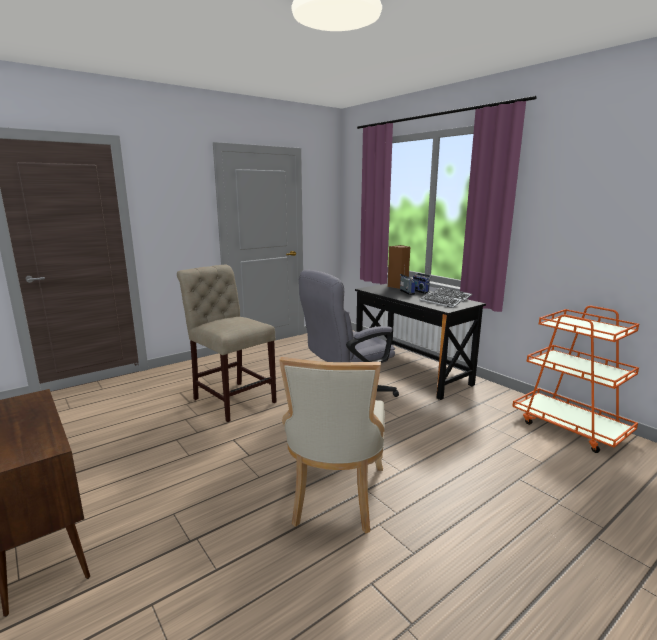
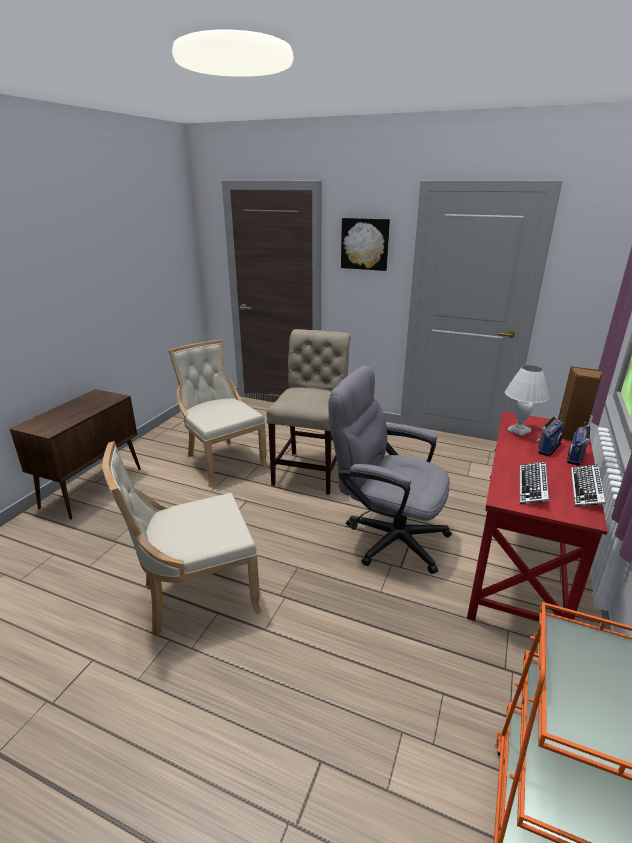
camera: 60 degrees right, 10 degrees up
(145, 436) = (222, 460): none -> beige chair
(173, 195) = (365, 244): none -> picture
(382, 291) = (519, 430): none -> white table lamp
(411, 373) = (519, 566): black desk -> red desk

